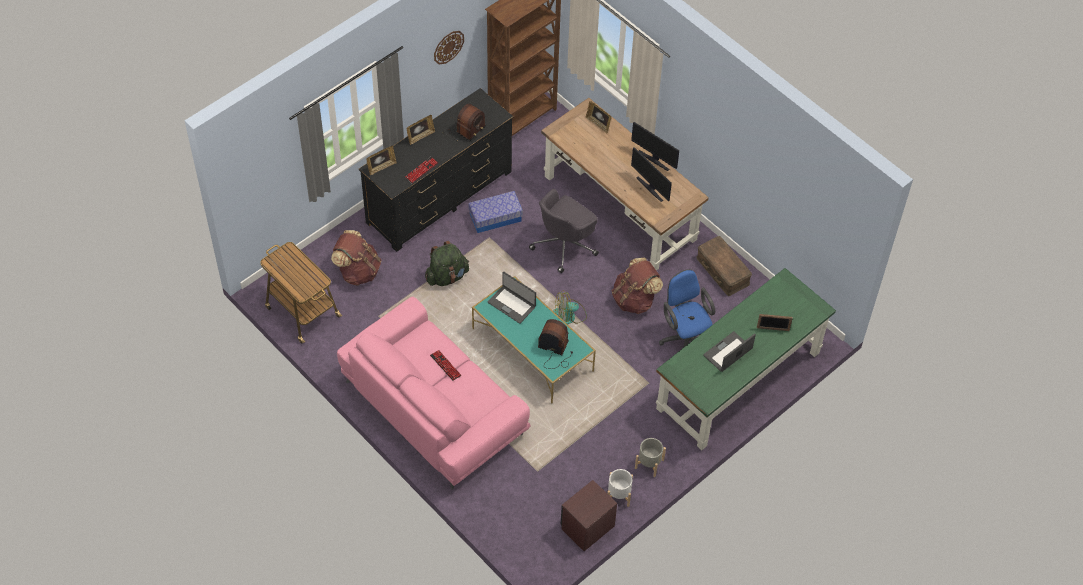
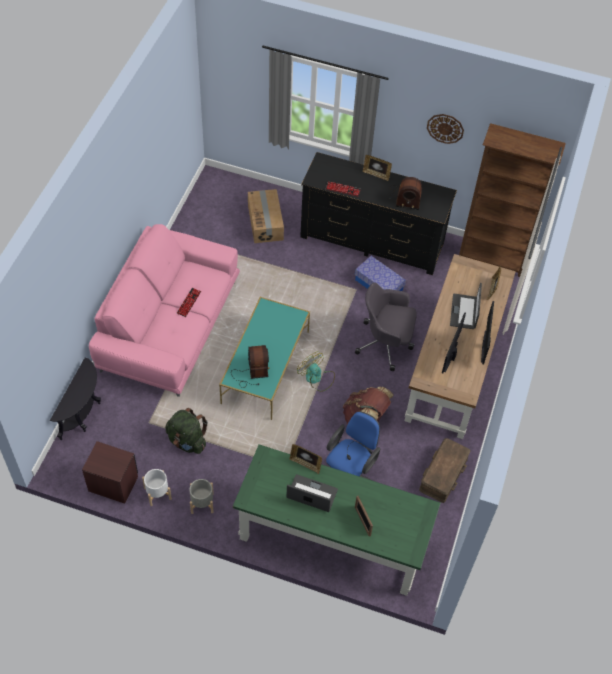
camera: 60 degrees right, 0 degrees up
(302, 311) = (207, 206): cart -> none
(358, 271) = (266, 222): brown backpack -> cardboard box
(381, 167) = (327, 164): picture frame -> picture frame (305, 464)
(447, 276) = (299, 279): green backpack -> green backpack (187, 441)
(494, 522) = (83, 414): none -> black side table
(512, 304) = (280, 322): laptop -> laptop (464, 312)

